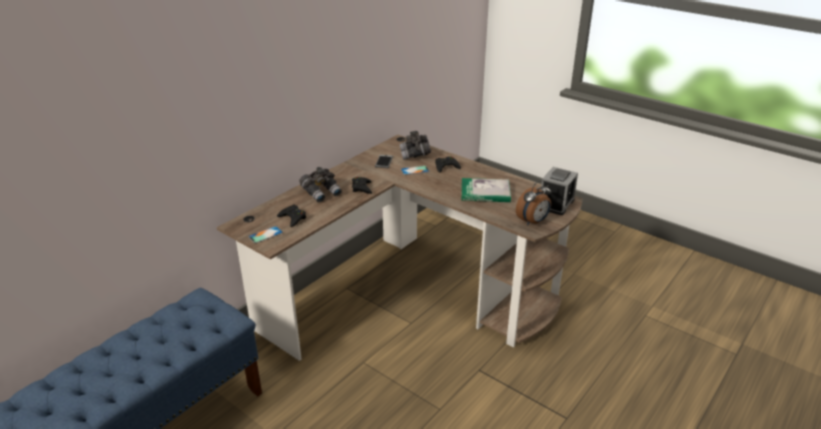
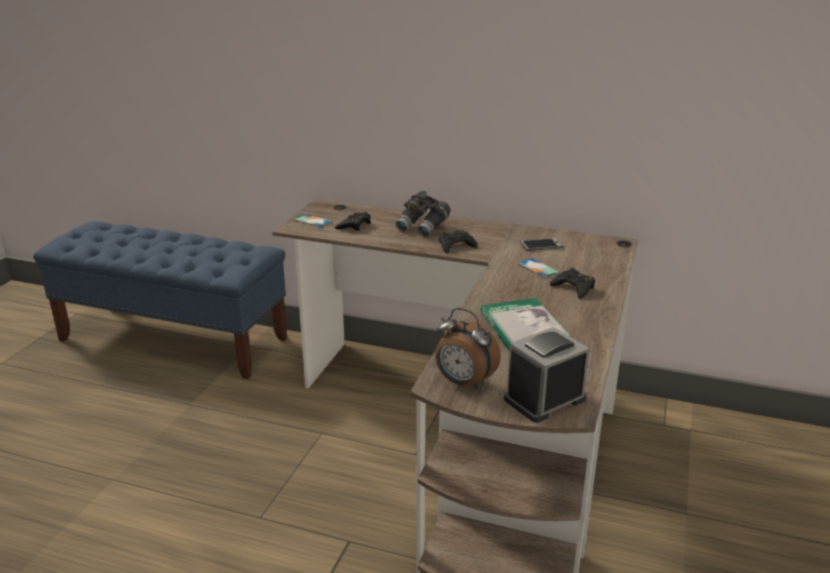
camera: 70 degrees right, 5 degrees down
(415, 155) = (586, 261): grey binoculars -> none
(556, 204) = (544, 399): alarm clock -> alarm clock turned 135 degrees clockwise

